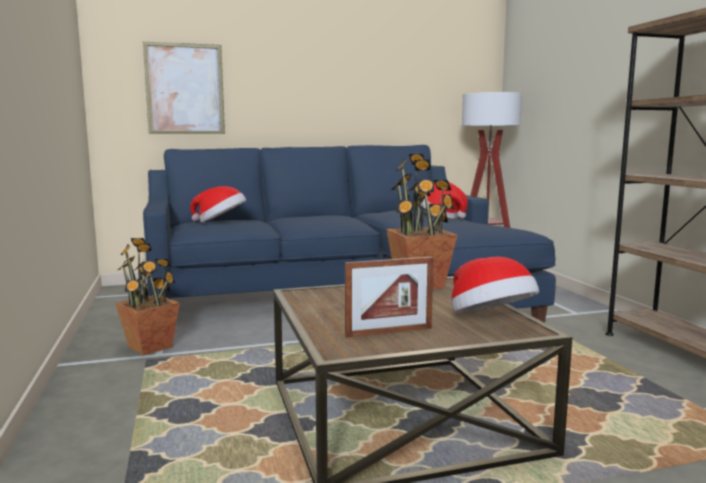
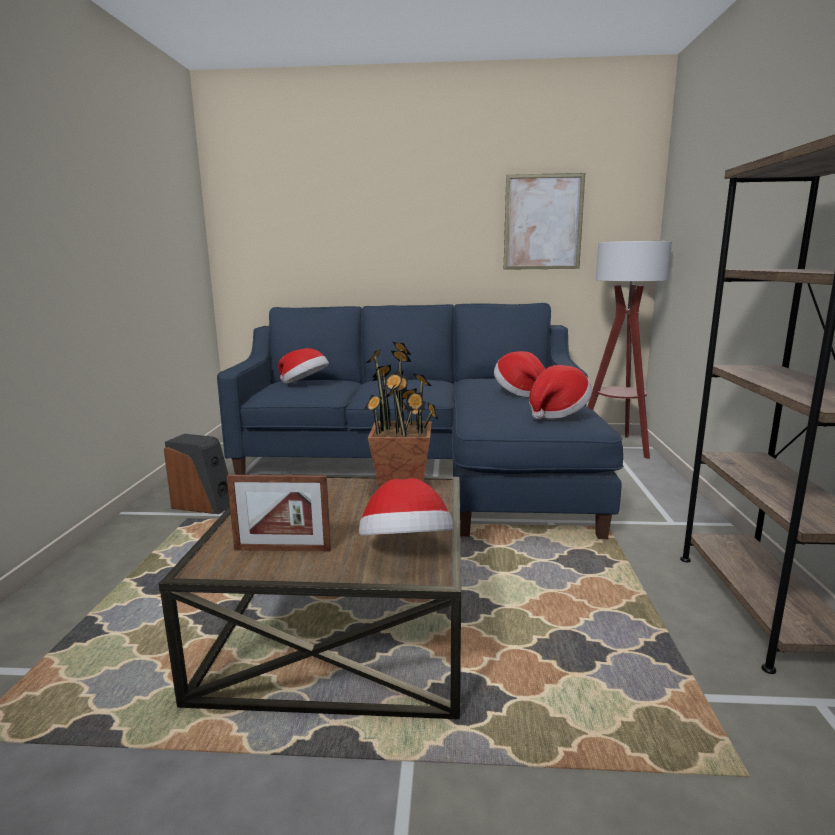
camera: 20 degrees right, 5 degrees up
(151, 347) = (204, 505): potted plant -> speaker
(185, 89) = (297, 246): picture -> picture (543, 222)
(492, 225) = (557, 413): none -> hat

